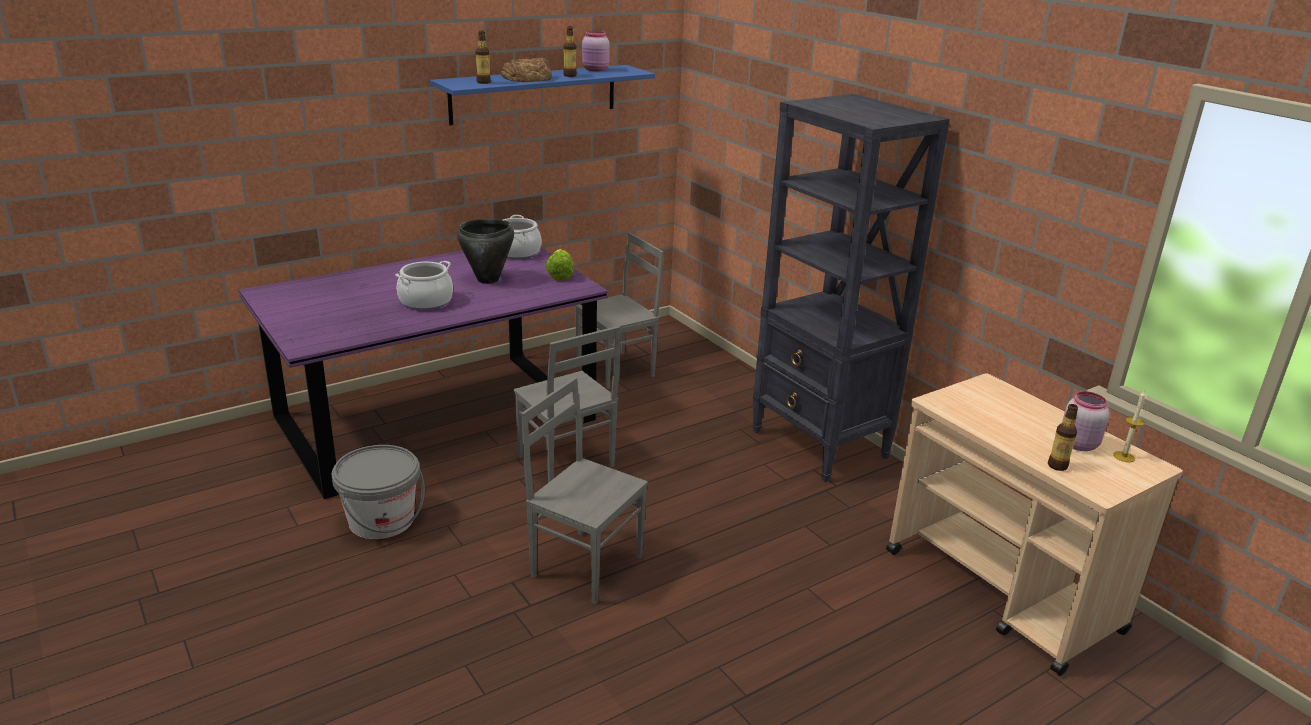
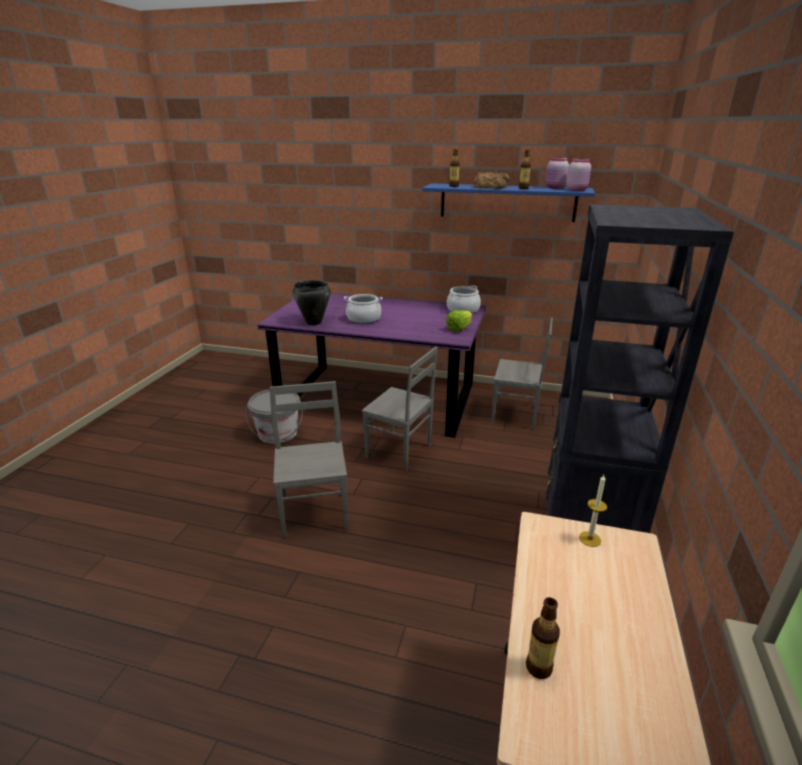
camera: 50 degrees right, 0 degrees up
(488, 280) = (416, 319): black cooking pot -> black cooking pot (313, 322)
(565, 463) = (399, 452): grey chair -> grey chair turned 75 degrees counterclockwise
(1077, 444) = (617, 667): pink jar -> pink jar (577, 190)
(1124, 456) = (654, 728): candle -> candle (590, 539)

